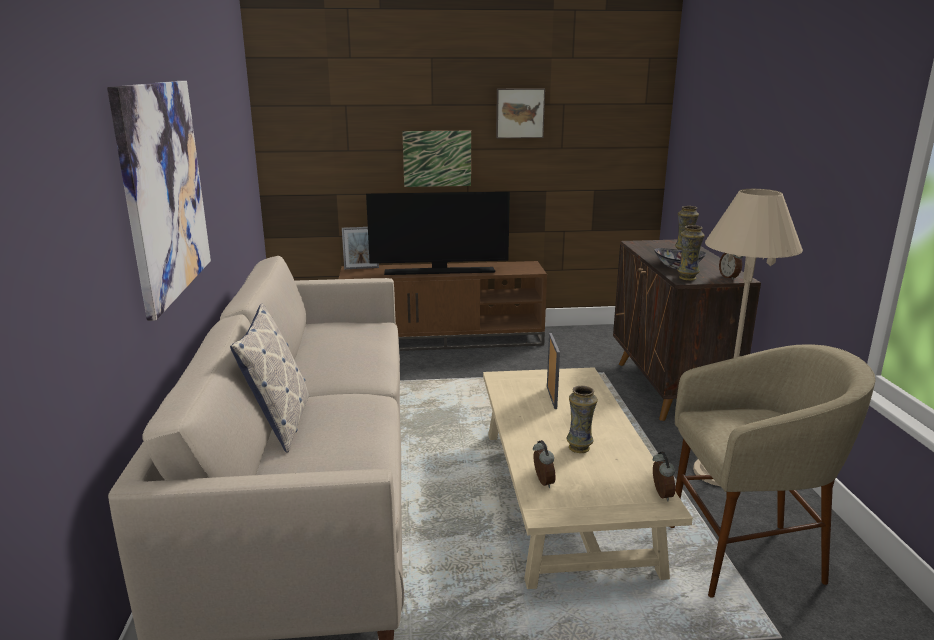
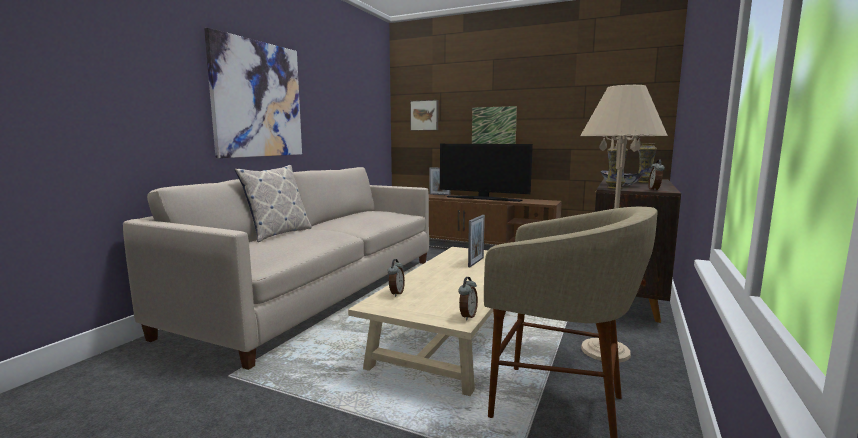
camera: 30 degrees right, 10 degrees down
(519, 113) = (551, 93): picture -> picture (424, 115)
(579, 448) = (451, 285): vase -> none

